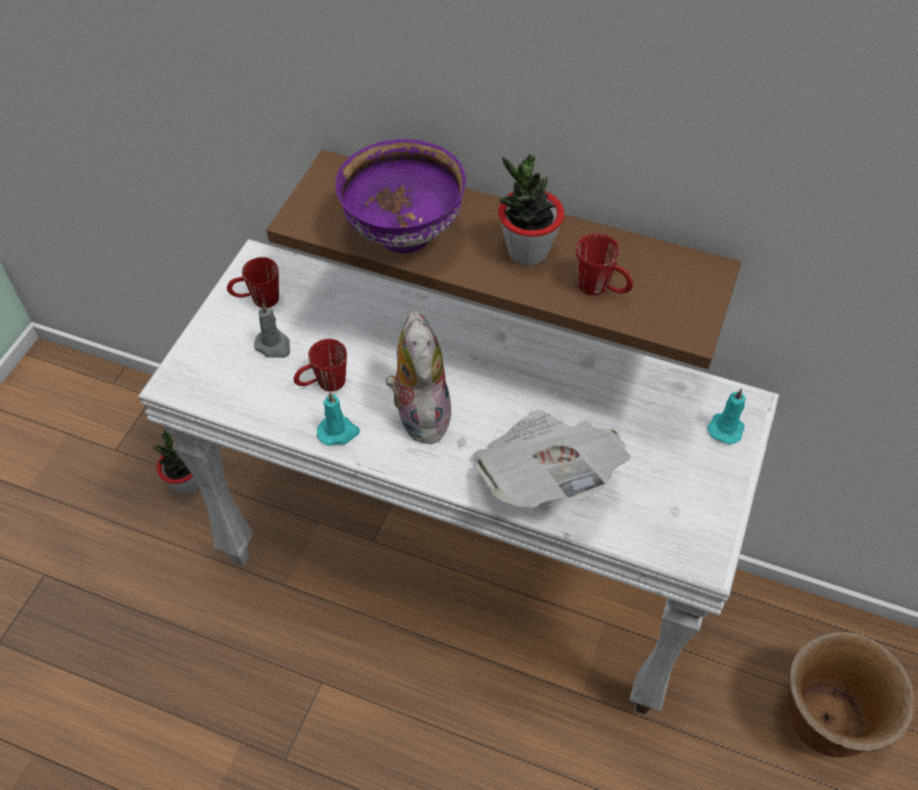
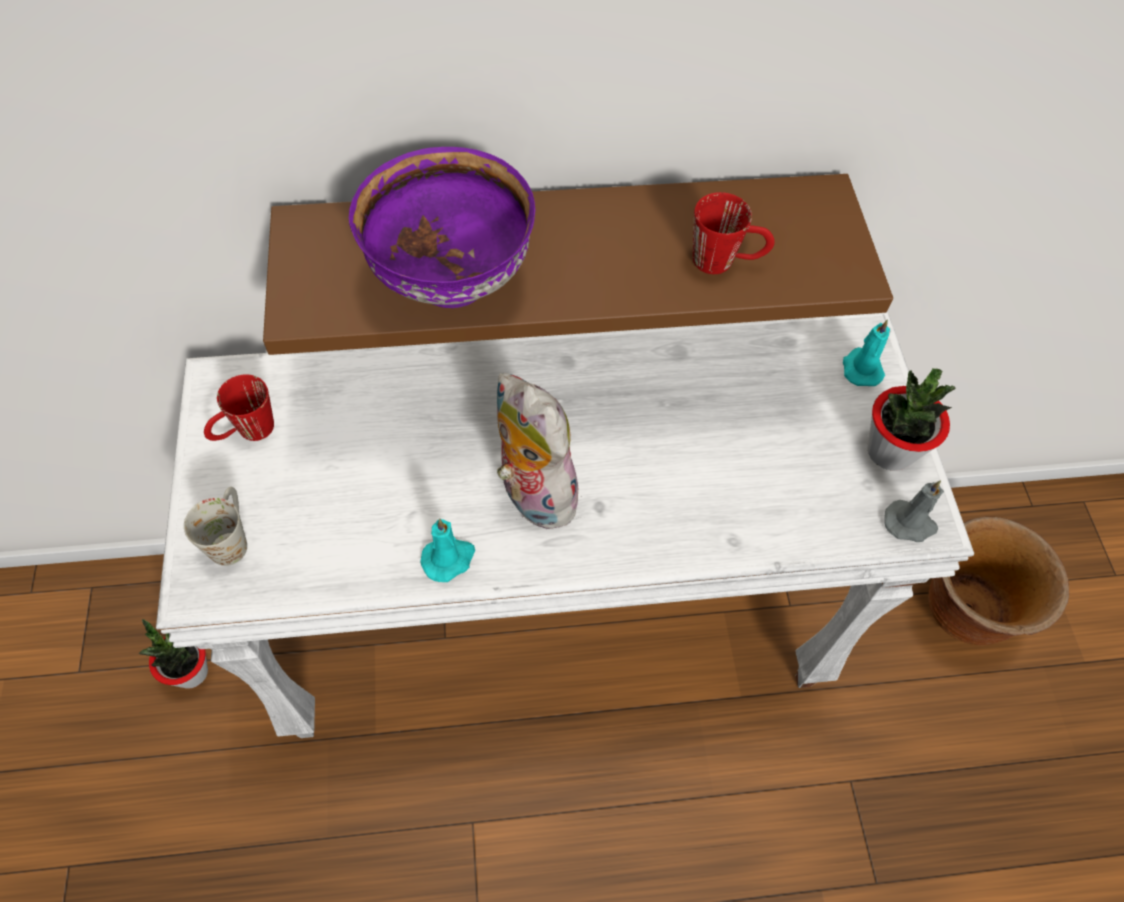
camera: 30 degrees left, 5 degrees up
(211, 361) = (231, 537): none -> white mug
(274, 346) = (302, 483): grey candle -> grey candle (910, 523)
(323, 384) = (394, 507): red mug -> none
(527, 251) = (613, 247): potted plant -> potted plant (889, 451)
(545, 476) = (715, 505): newspaper -> none

